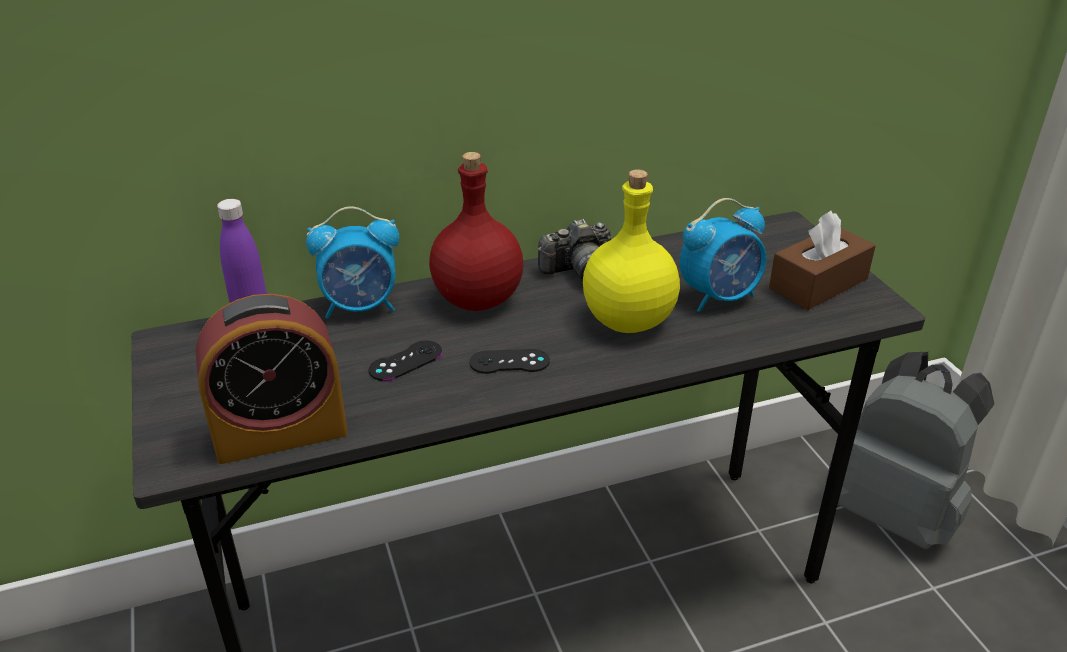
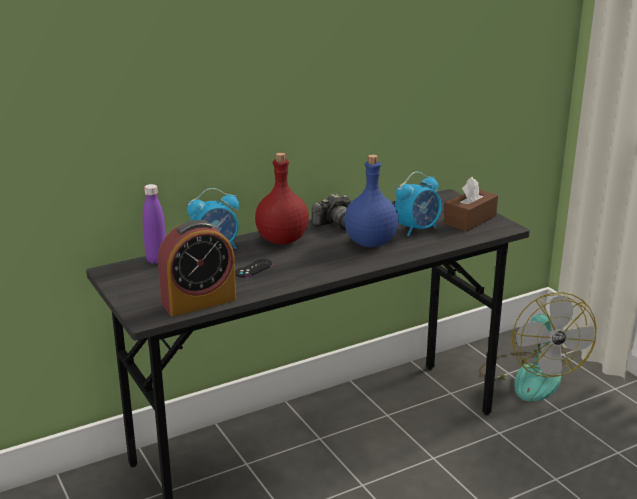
camera: 10 degrees left, 10 degrees down
(509, 362) = (311, 264): black game controller -> none
(628, 319) = (370, 242): yellow bottle -> blue bottle
(894, 512) = (530, 376): grey backpack -> fan

